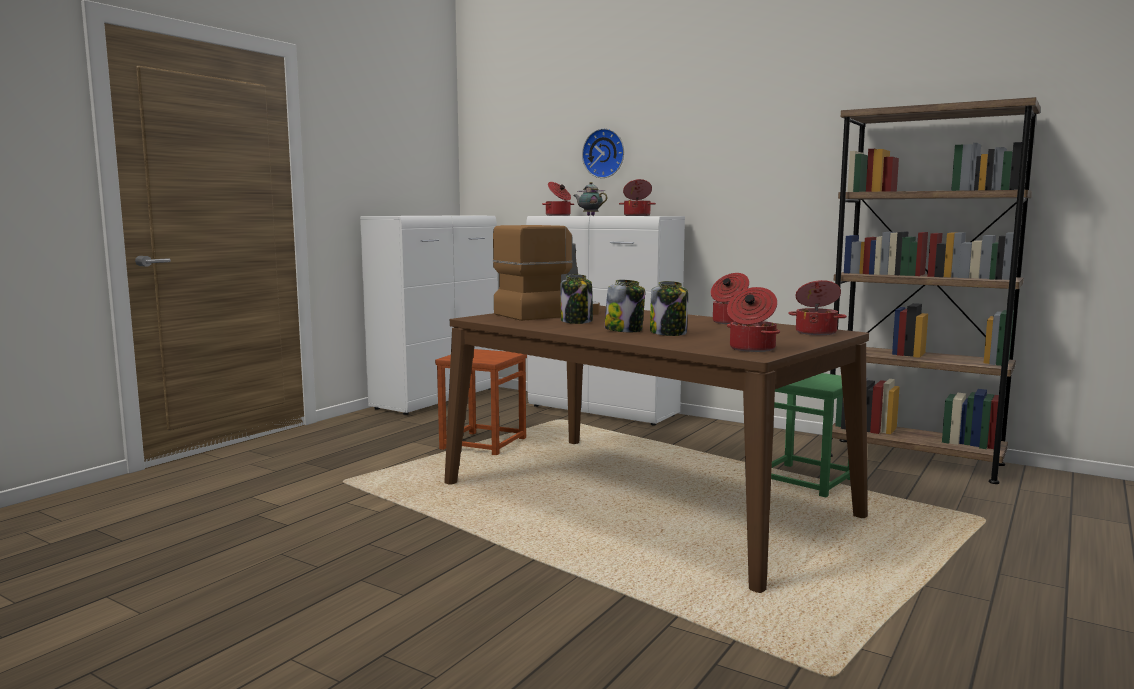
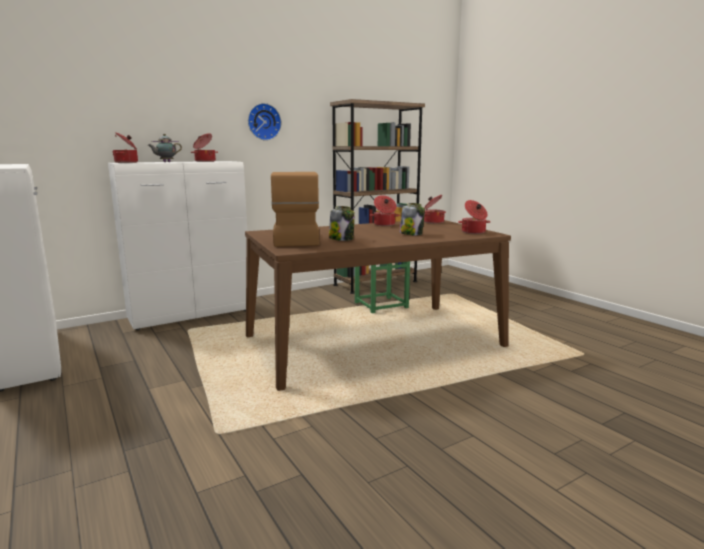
camera: 65 degrees left, 5 degrees up
(483, 444) = (202, 363): brown stool -> none
(604, 153) = (150, 109): wall clock -> wall clock (263, 122)
(624, 330) = (391, 237): jar -> none

